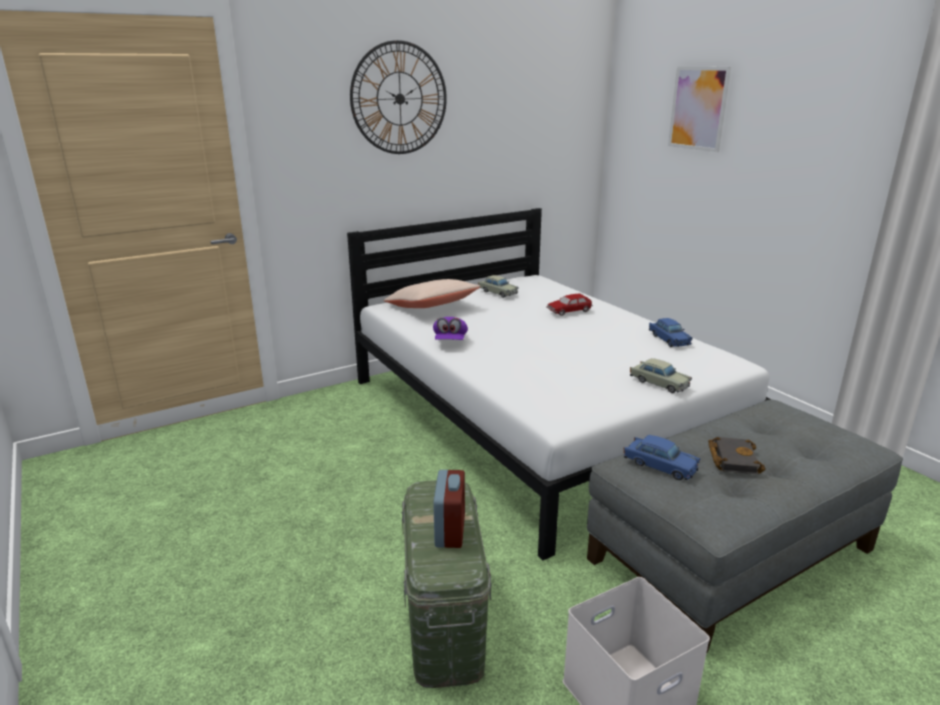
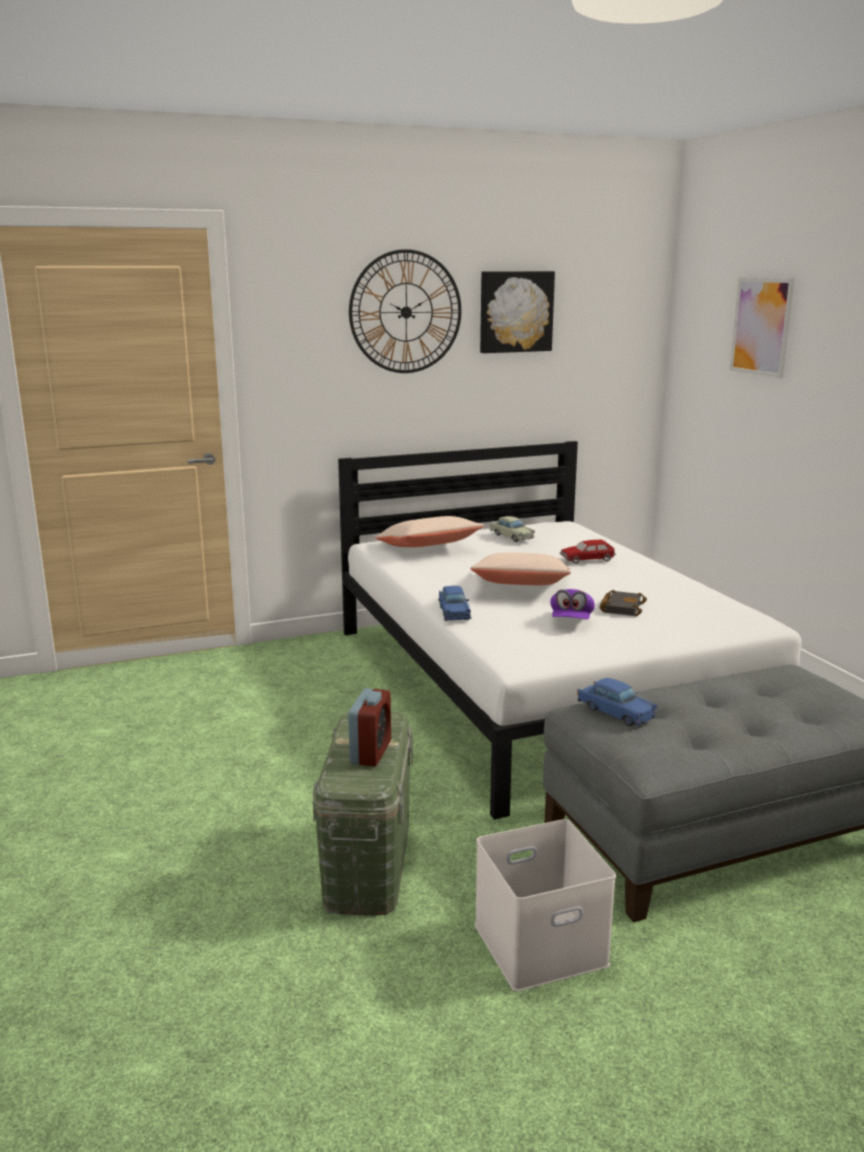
camera: 10 degrees right, 5 degrees down
(450, 341) = (434, 582): purple cap -> purple cap (571, 621)
(490, 97) = (515, 311): none -> picture
(526, 341) = (521, 587): none -> beige pillow
(659, 383) = (654, 636): beige toy car -> none
(669, 339) = (693, 595): blue toy car -> blue toy car (454, 612)
(732, 458) = (703, 713): black book -> black book (621, 607)

